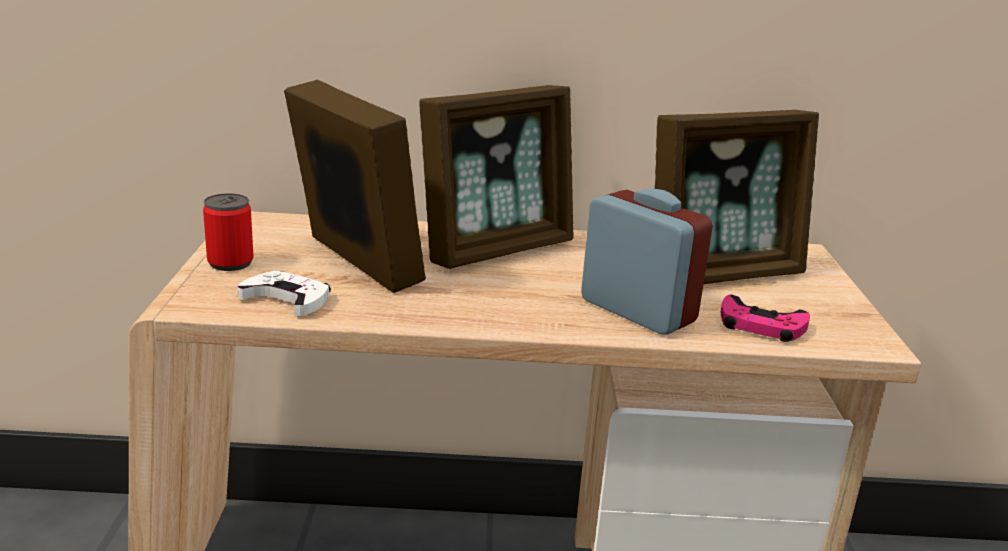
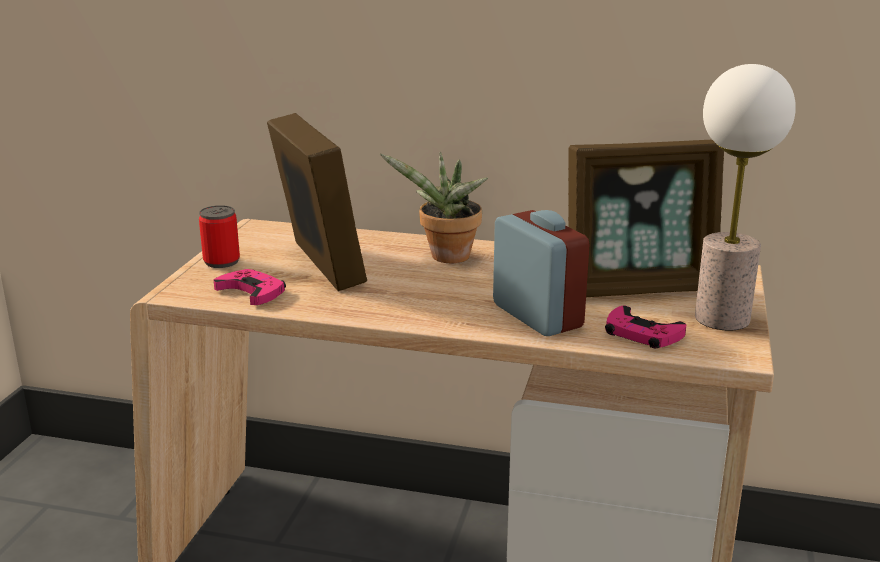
camera: 15 degrees right, 0 degrees up
(287, 299) = (252, 292): white game controller -> pink game controller
(497, 249) = (446, 258): picture frame -> potted plant
(828, 304) = (721, 319): none -> table lamp

